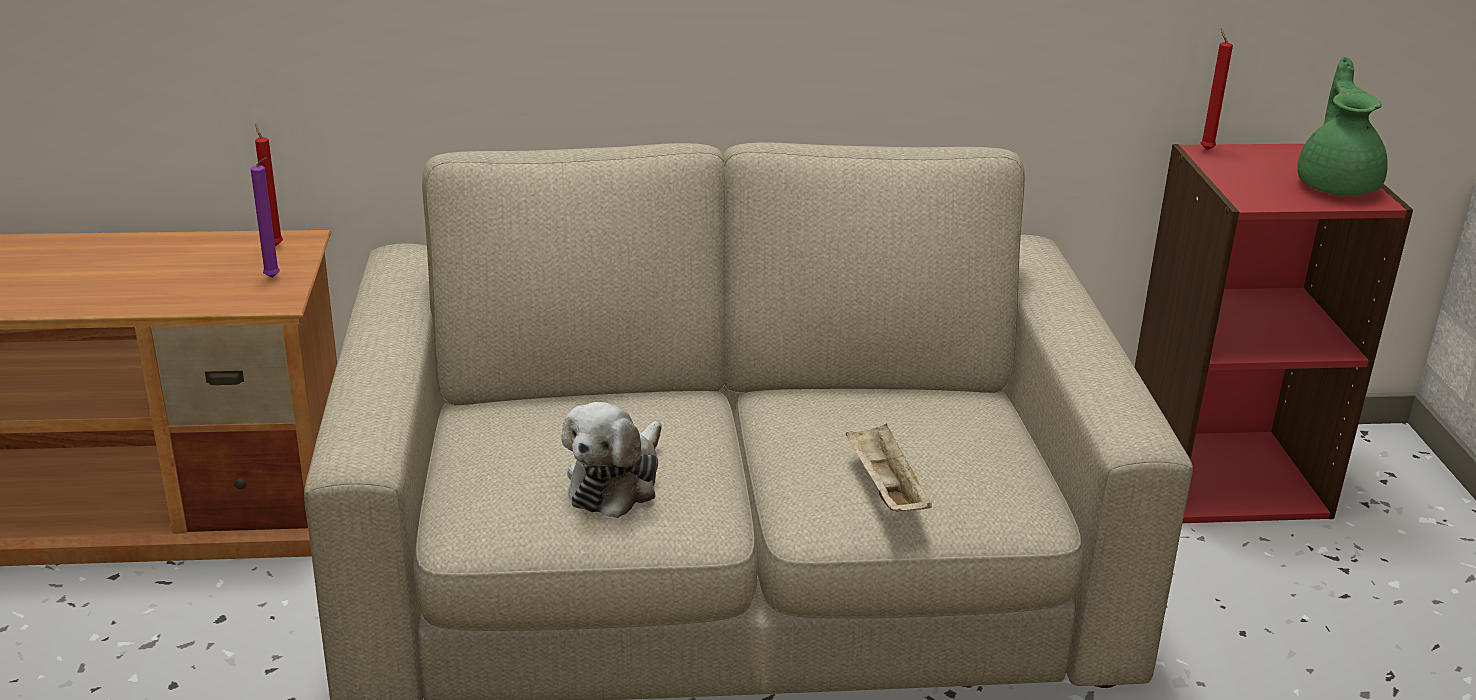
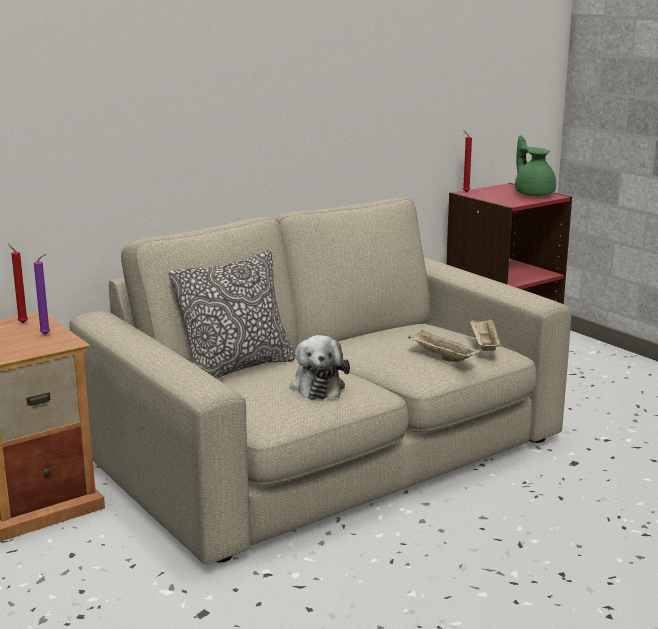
camera: 30 degrees left, 10 degrees down
(569, 400) = (236, 368): none -> pillow
(997, 485) = (484, 345): none -> beige tray

